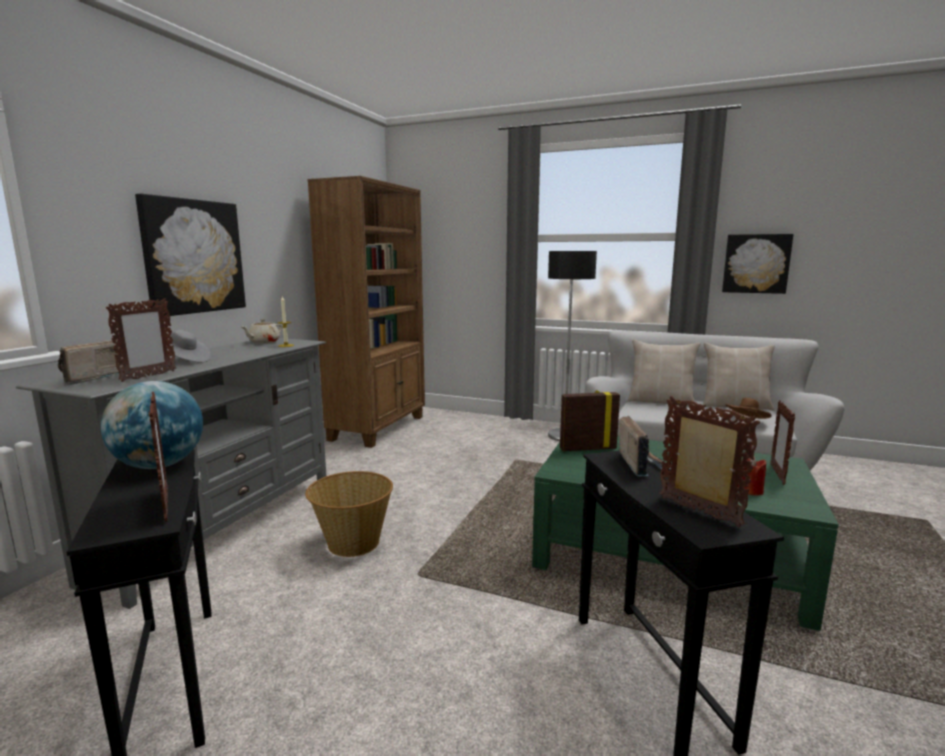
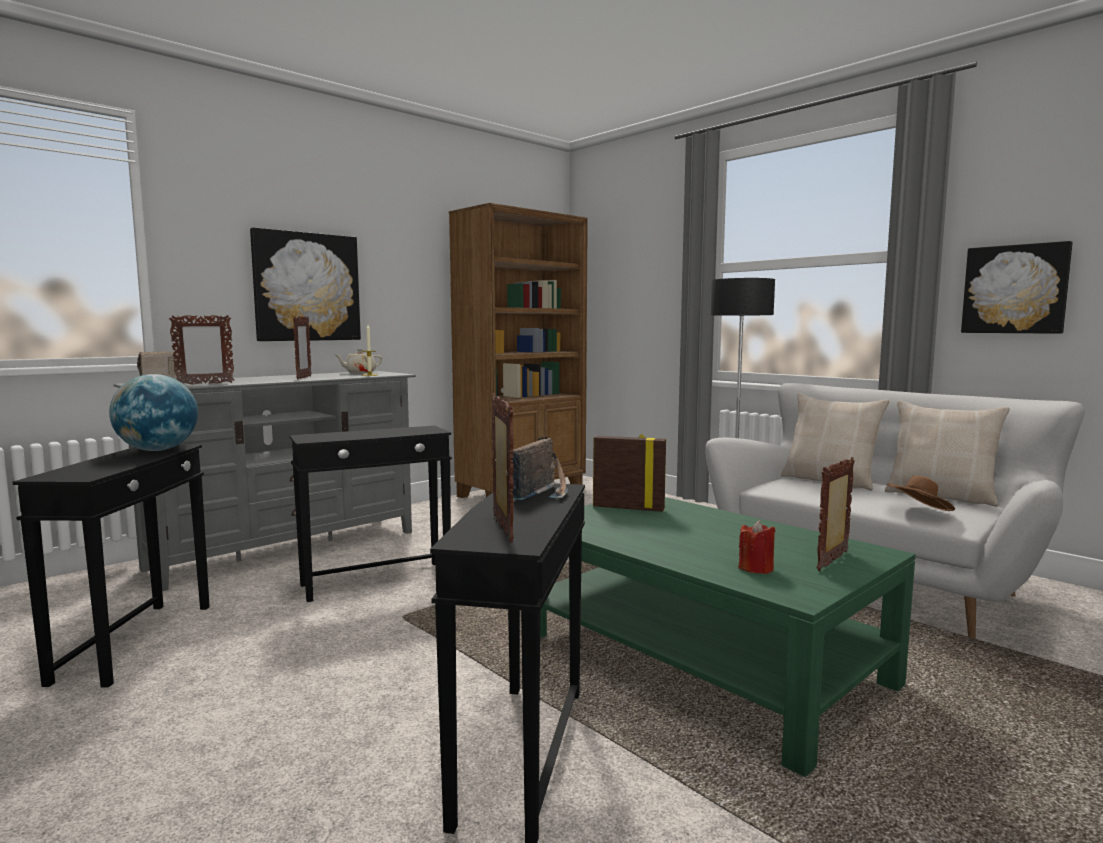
camera: 25 degrees right, 5 degrees down
(165, 506) = (111, 469): picture frame -> picture frame (303, 378)
(185, 361) = (259, 378): grey hat -> none
(353, 542) = (377, 581): basket -> black side table

